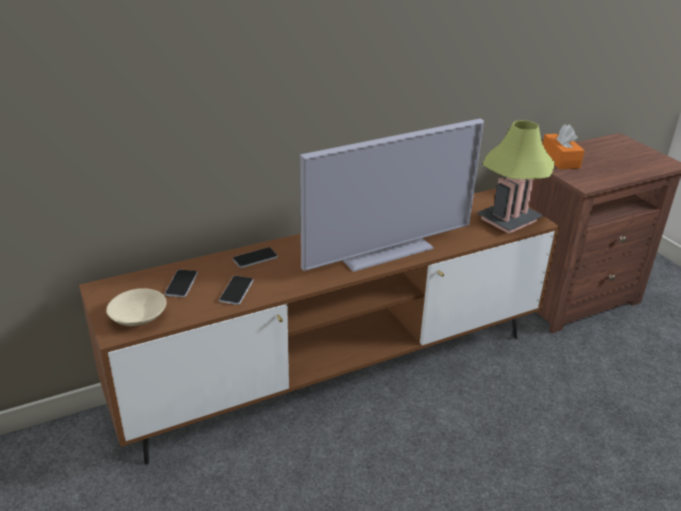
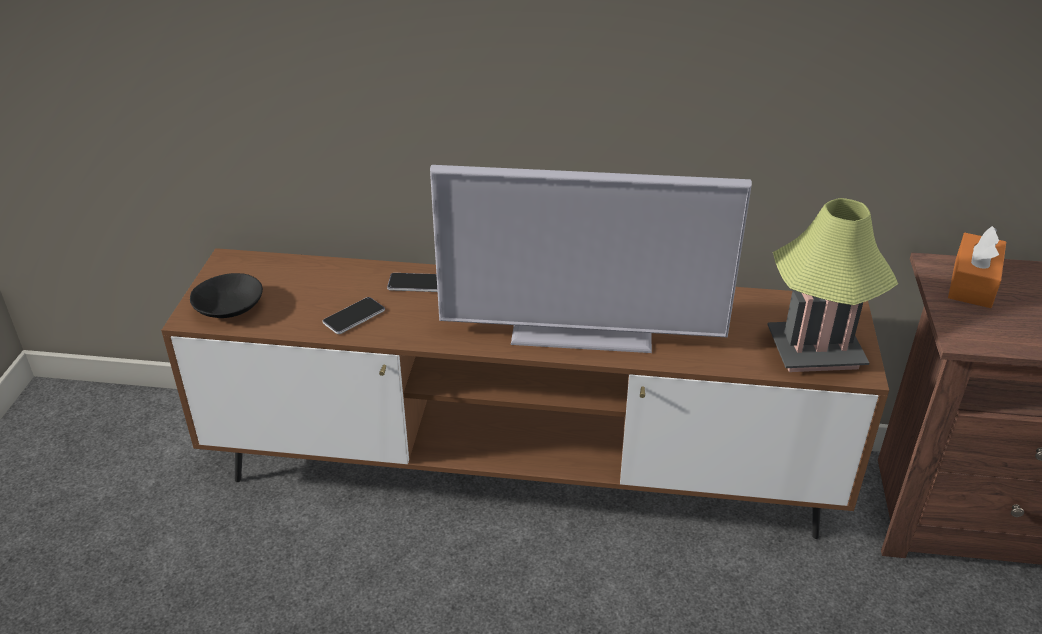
camera: 35 degrees right, 5 degrees up
(137, 317) = (228, 307): beige bowl -> black bowl
(181, 284) = (308, 286): phone -> none

